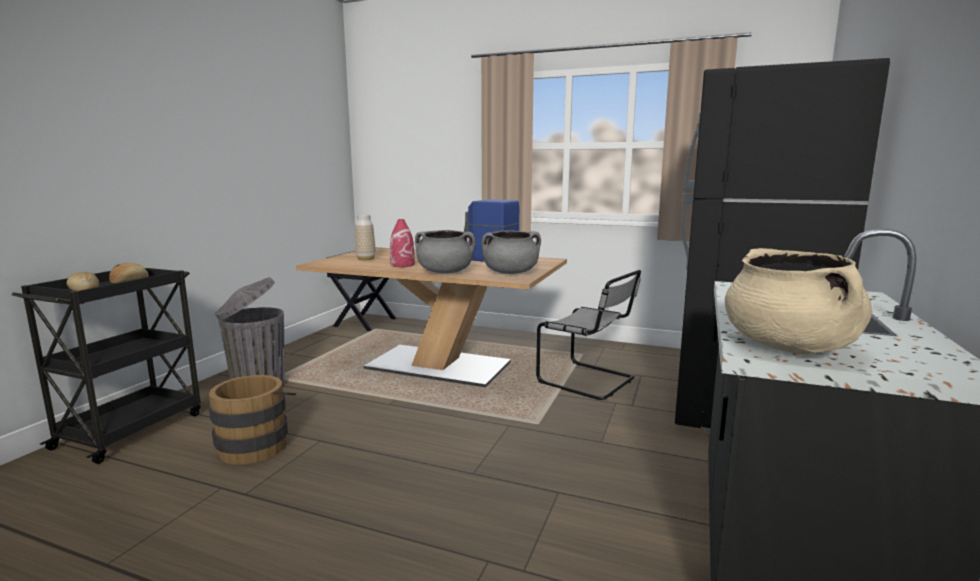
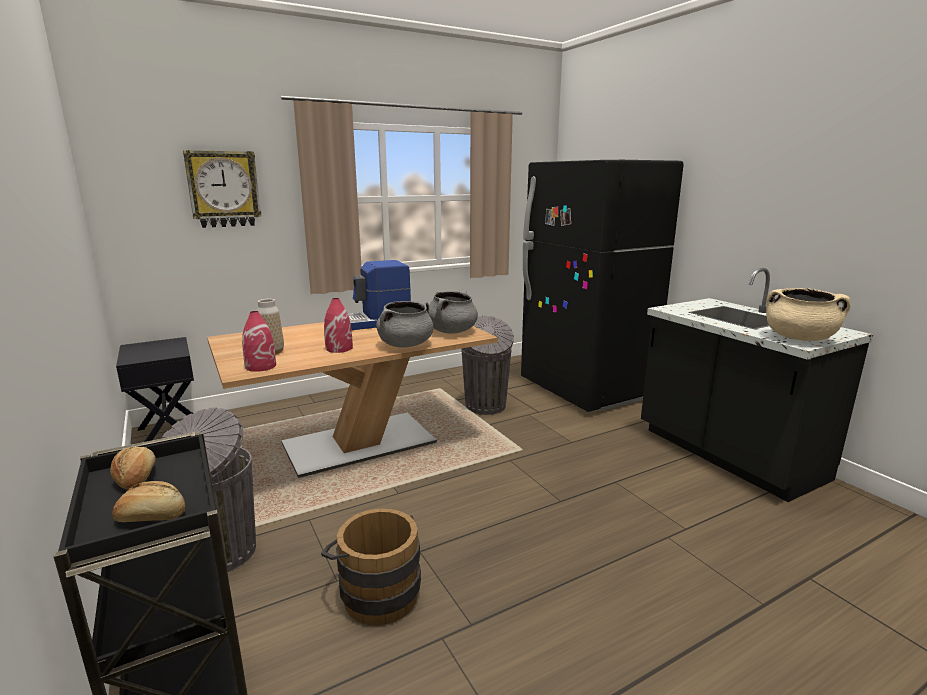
camera: 50 degrees left, 5 degrees up
(335, 263) = (261, 366): none -> red vase
(431, 137) = (224, 189): none -> wall clock
(589, 381) = (485, 406): grey chair -> grey trash can

